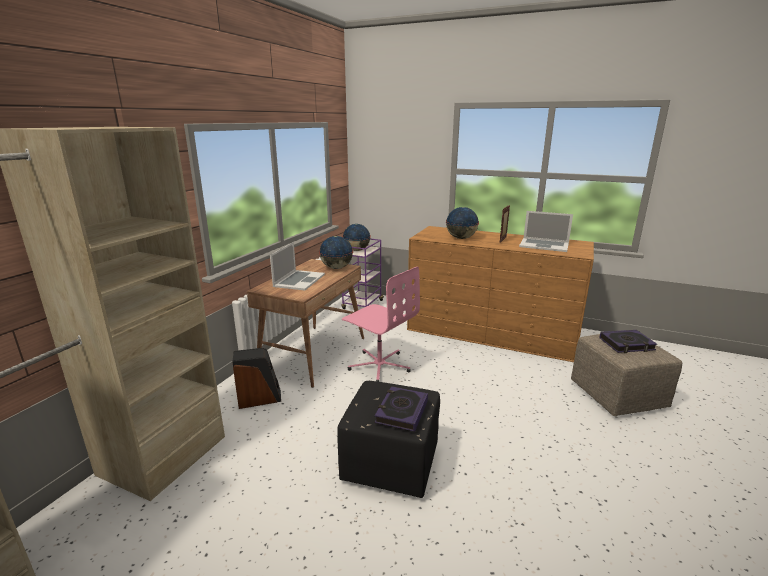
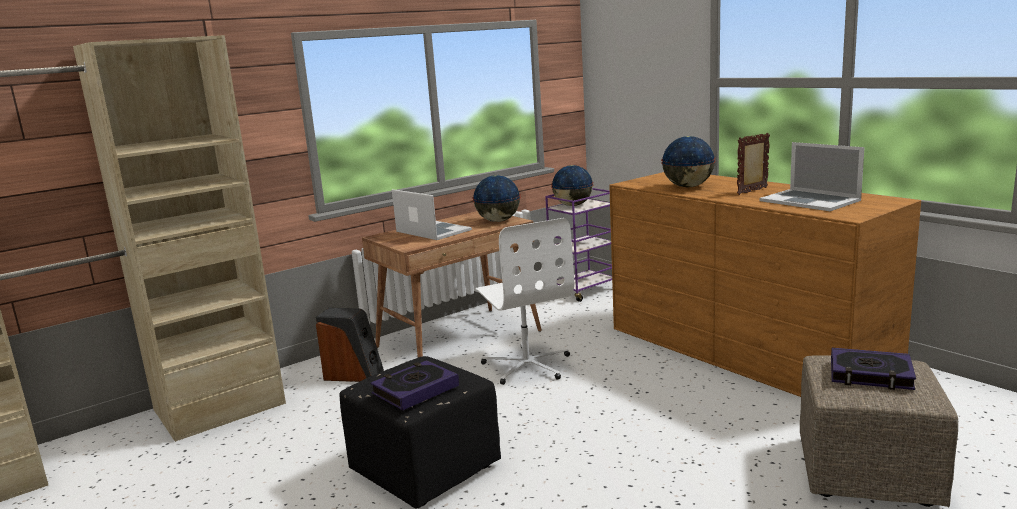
camera: 30 degrees right, 5 degrees down
(299, 280) = (433, 231): laptop -> laptop turned 90 degrees counterclockwise
(379, 365) = (527, 365): pink office chair -> white office chair

